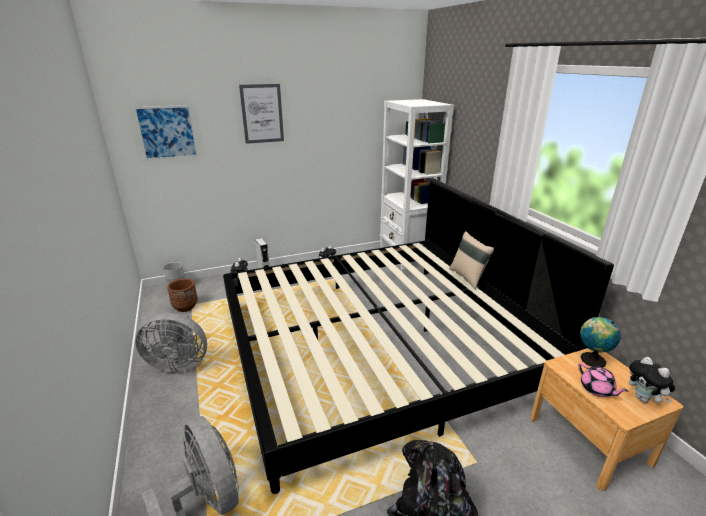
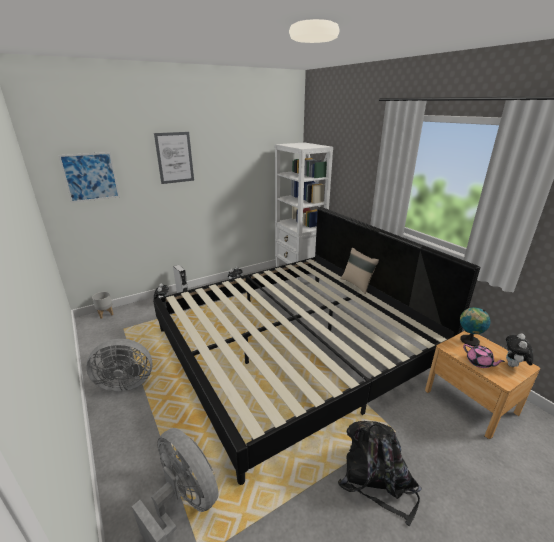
camera: 10 degrees left, 0 degrees up
(185, 307) = (118, 331): brown planter -> none
(644, 399) = (513, 366): plush toy -> plush toy turned 60 degrees clockwise

